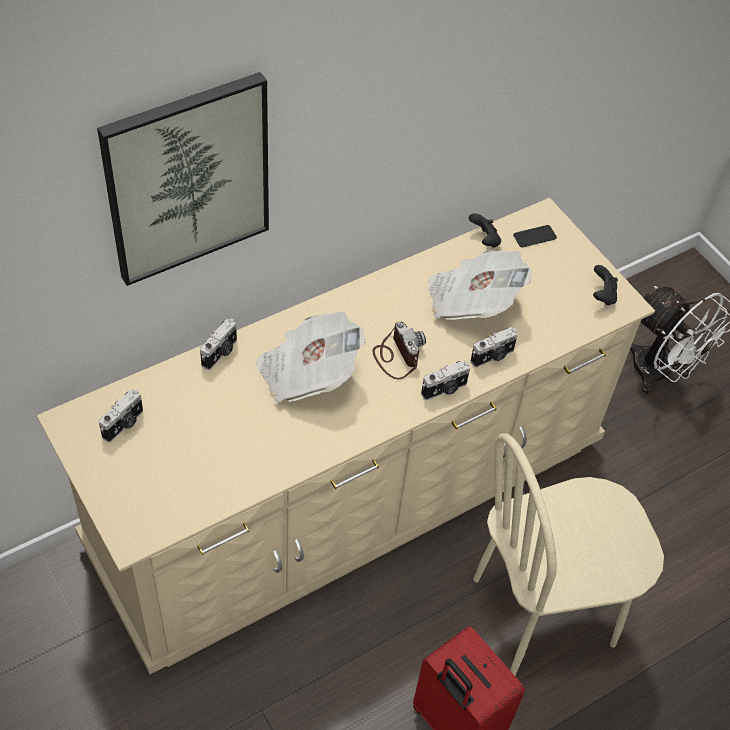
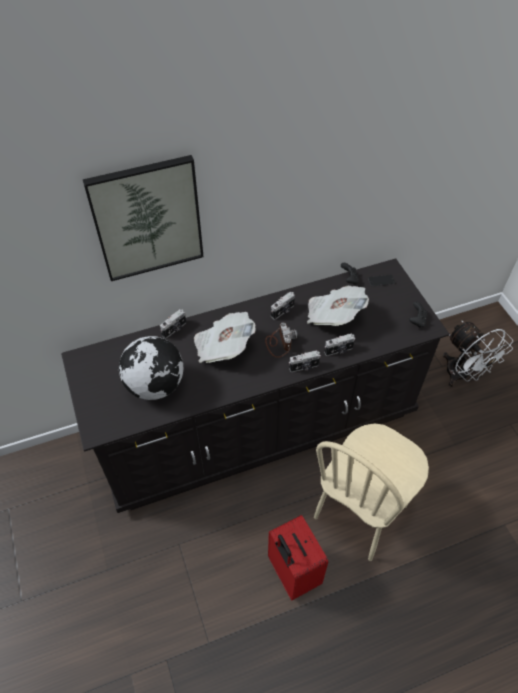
camera: 15 degrees right, 0 degrees up
(124, 424) = (108, 364): camera -> camera (283, 311)
(212, 449) = (156, 385): none -> globe
(350, 495) = (258, 424): beige dresser -> black dresser
(543, 613) = (361, 512): beige chair -> beige chair turned 45 degrees counterclockwise

